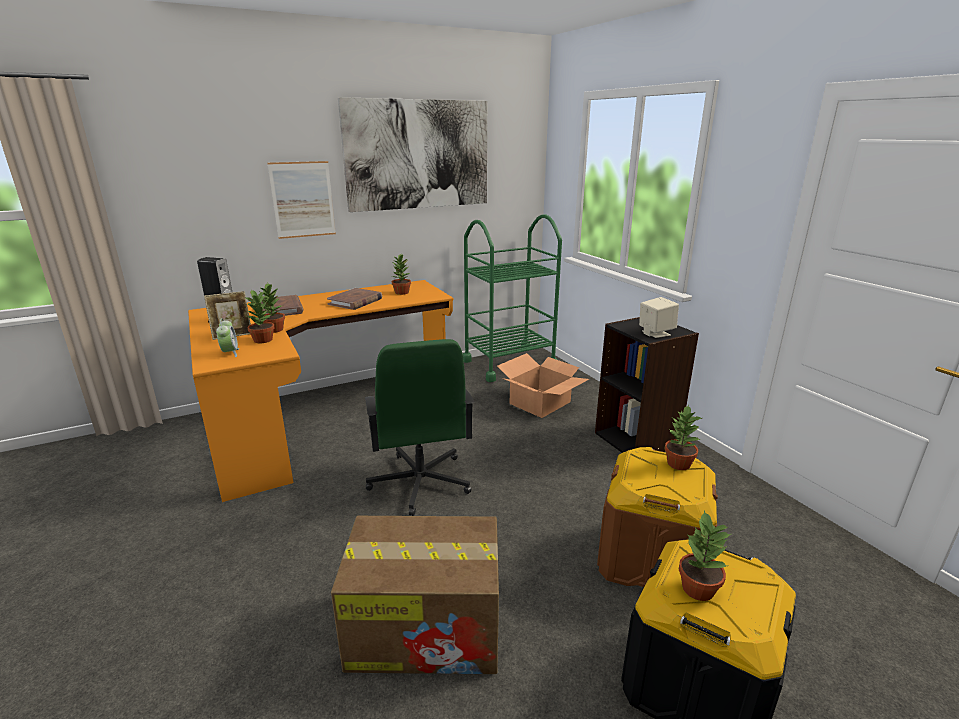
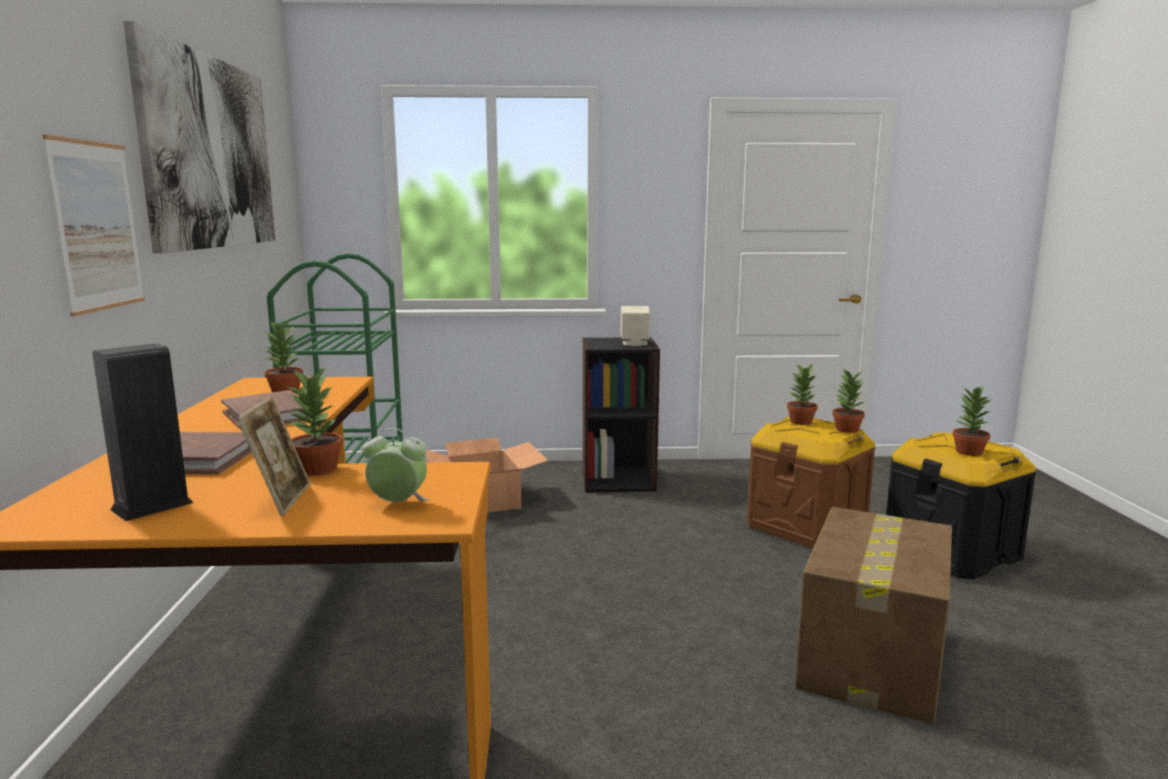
camera: 65 degrees left, 10 degrees down
(263, 340) = (364, 478): potted plant -> potted plant (846, 429)
(420, 483) = (593, 611): green office chair -> none

